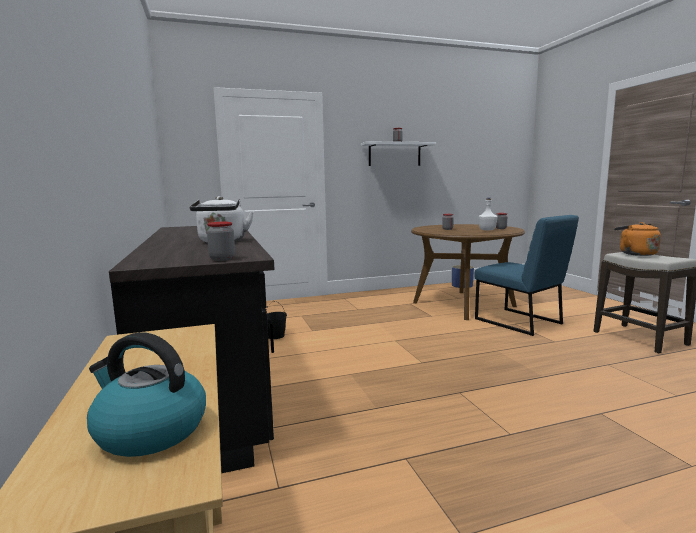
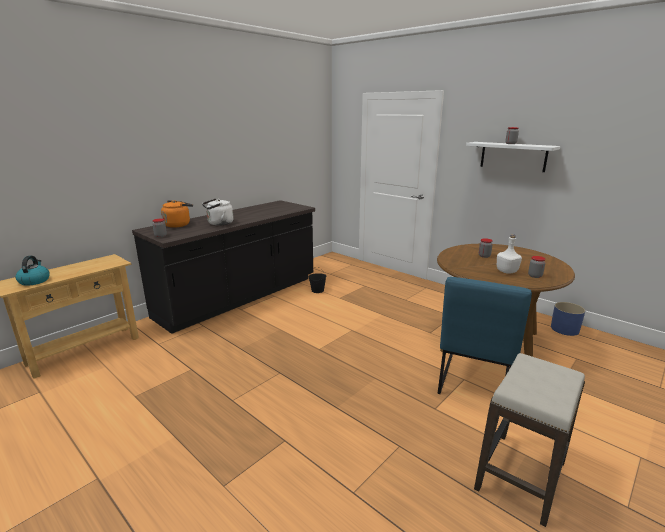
camera: 60 degrees right, 10 degrees up
(635, 254) = (544, 371): orange kettle -> orange kettle (178, 225)

